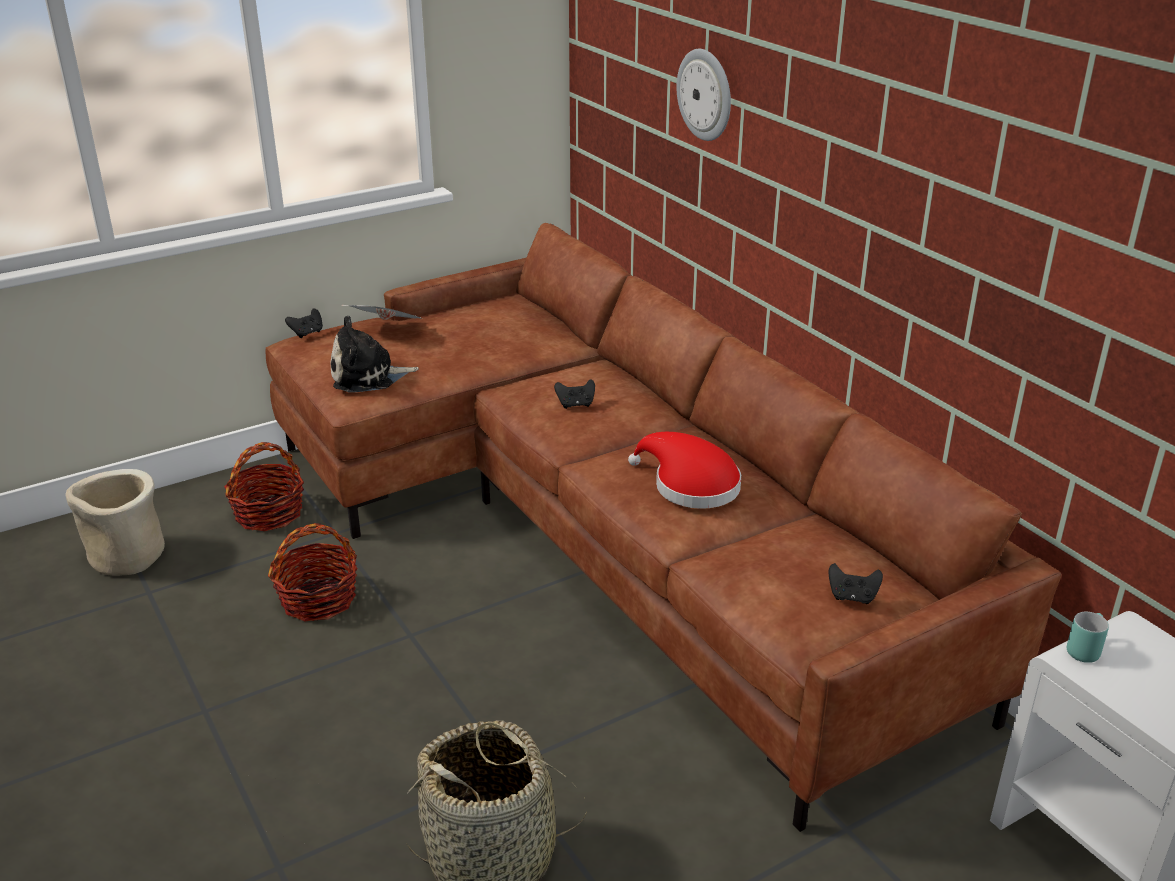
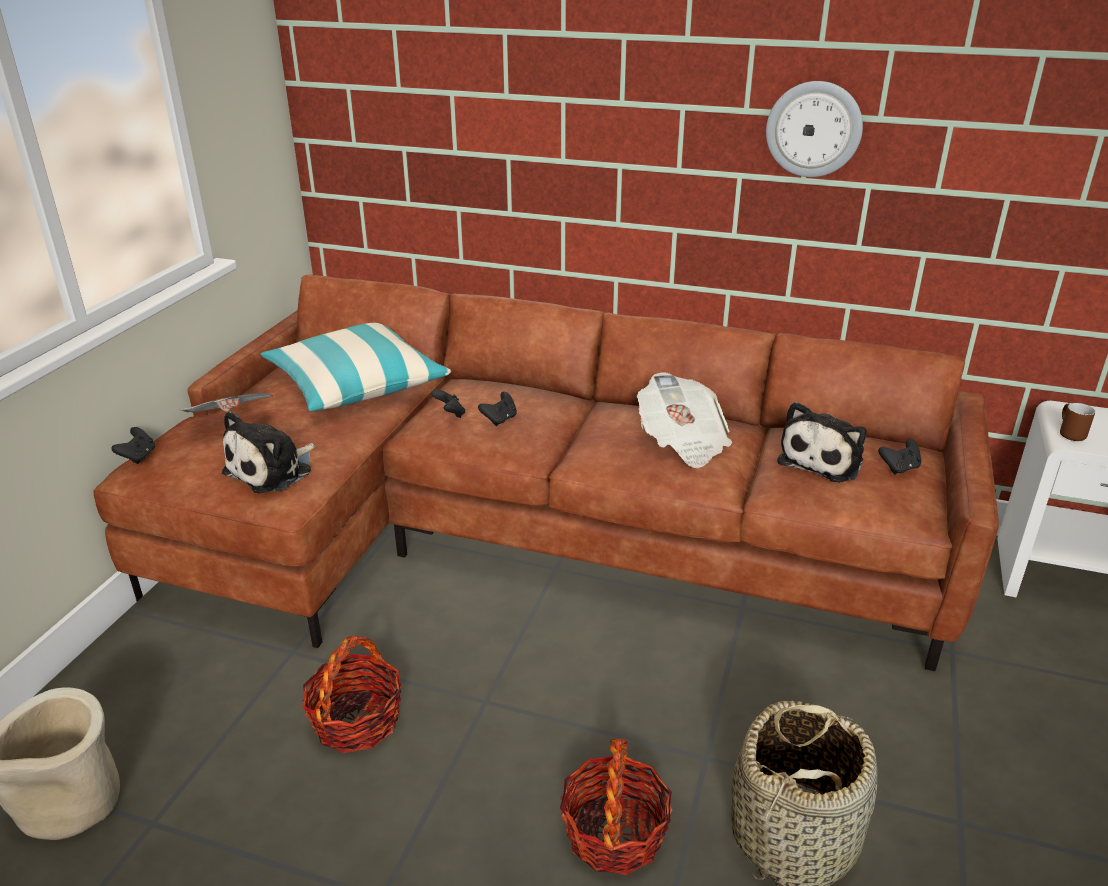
camera: 40 degrees left, 0 degrees up
(269, 513) = (194, 670): basket -> basket (614, 833)
(514, 333) = (356, 384): none -> pillow
(545, 385) = (450, 414): none -> black game controller
(690, 485) = (682, 442): red hat -> newspaper
(705, 94) = (513, 98): wall clock -> wall clock (813, 129)
(791, 556) = (823, 460): none -> plush toy
(1083, 648) = (1067, 433): turquoise mug -> brown mug

